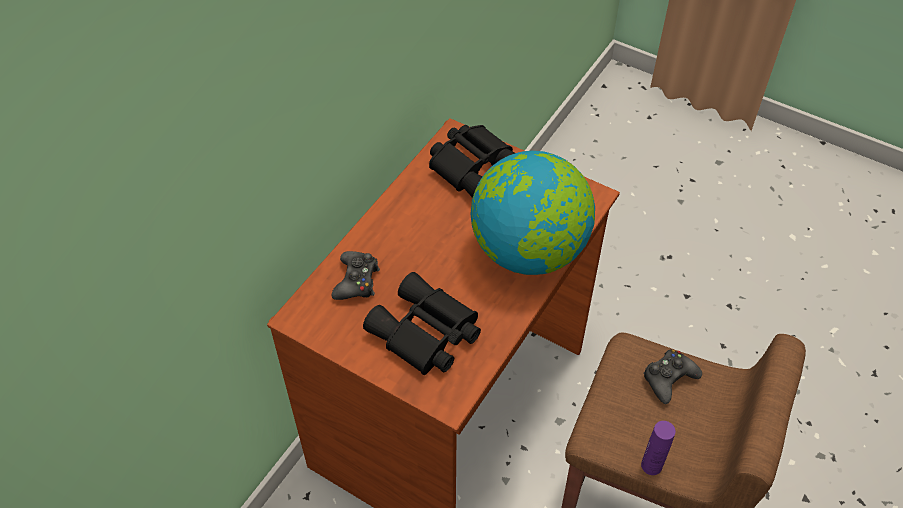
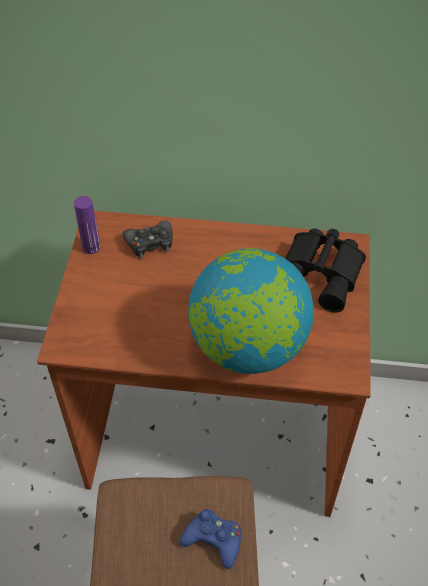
camera: 65 degrees right, 0 degrees up
(425, 335) = (119, 306): black binoculars -> none
(651, 465) = (110, 553): purple bottle -> purple bottle (91, 247)
(668, 379) = (214, 540): black game controller -> blue game controller

